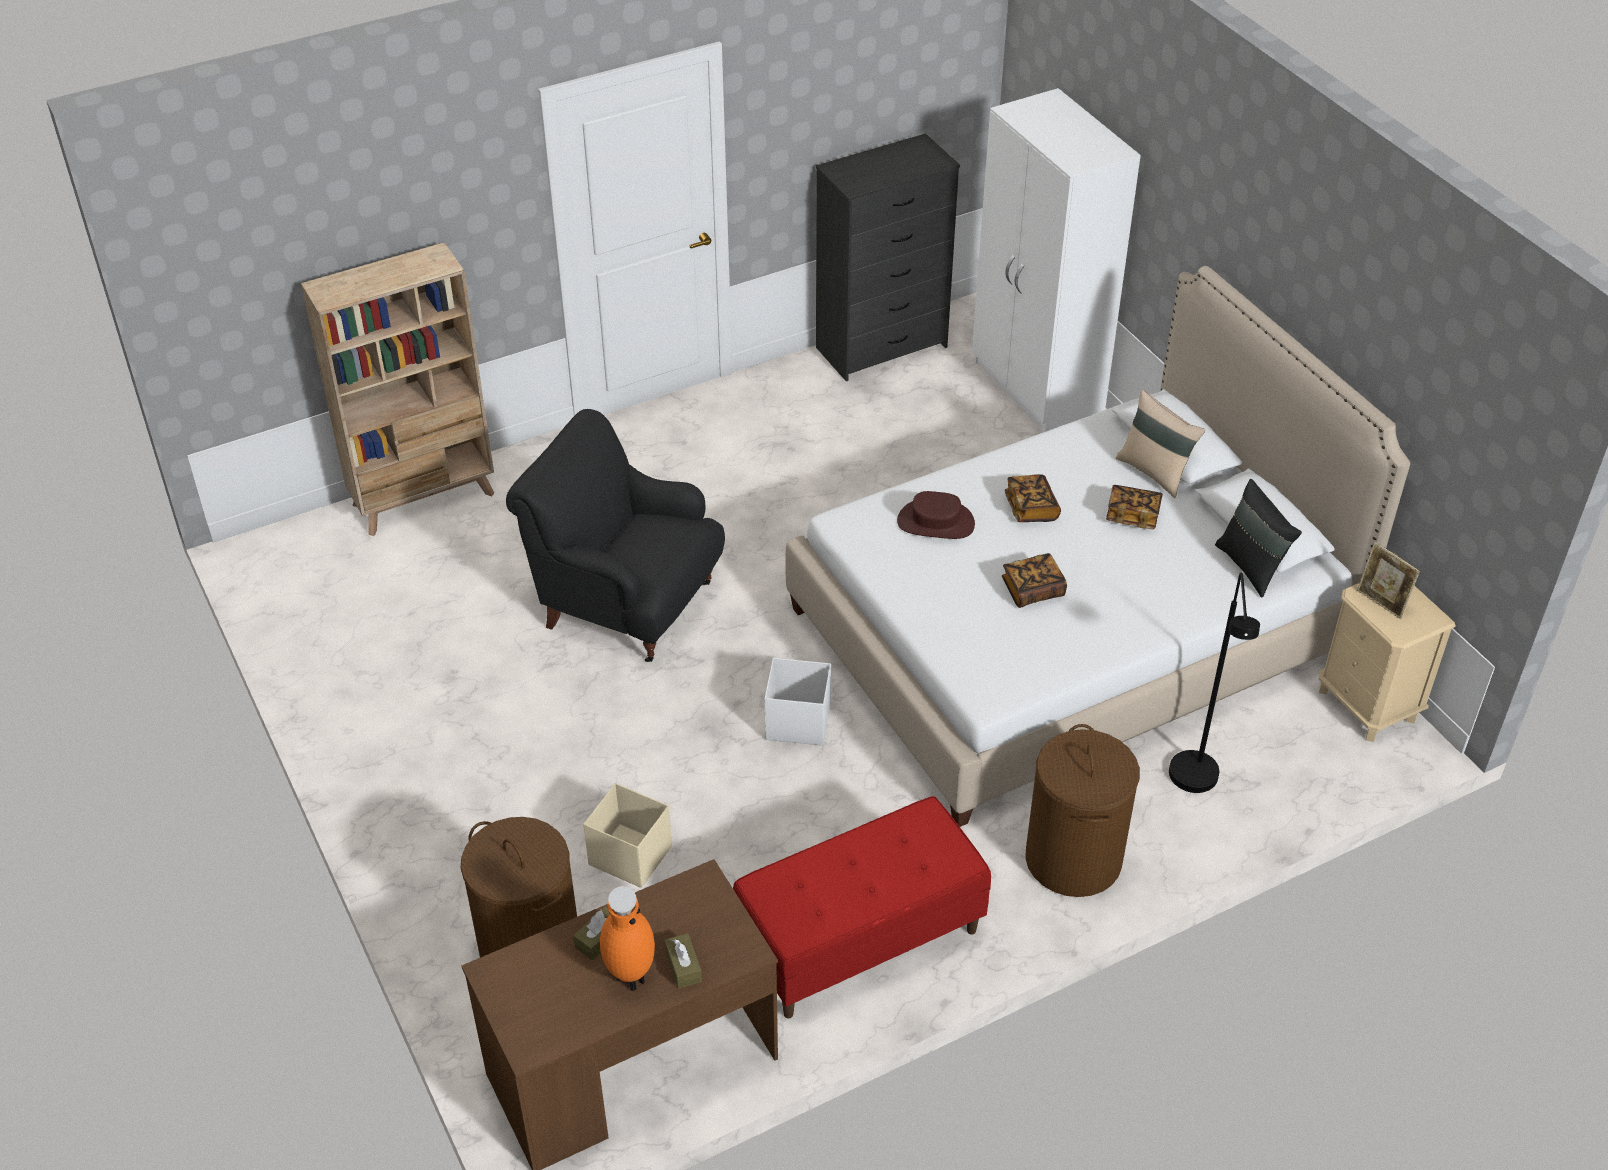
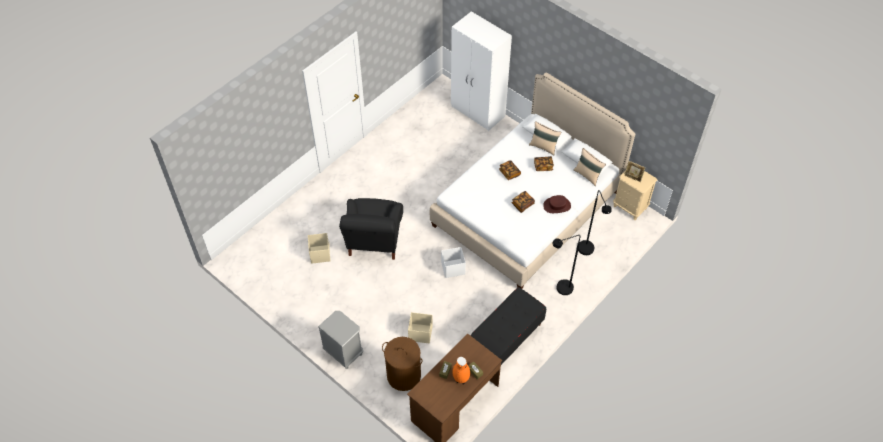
camera: 20 degrees left, 10 degrees up
(405, 844) = (343, 353): none -> grey nightstand
(424, 499) = (280, 219): beige bookcase -> none
(476, 597) = (320, 254): none -> beige storage box
(626, 604) = (374, 240): black armchair -> black armchair turned 90 degrees counterclockwise
(860, 941) = (506, 339): red bench -> black bench
(882, 347) = (416, 109): black dresser -> none
(935, 523) = (481, 188): brown hat -> brown hat (557, 206)
(1074, 859) = (560, 290): brown laundry basket -> black floor lamp
(1251, 566) = (587, 175): black pillow -> beige pillow

